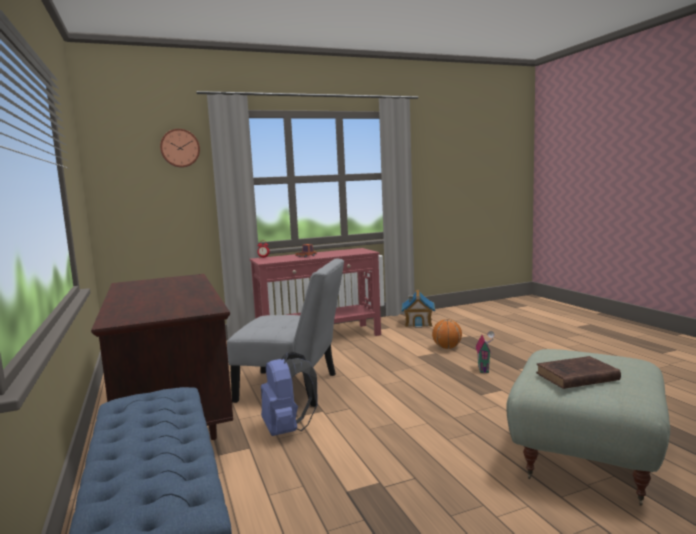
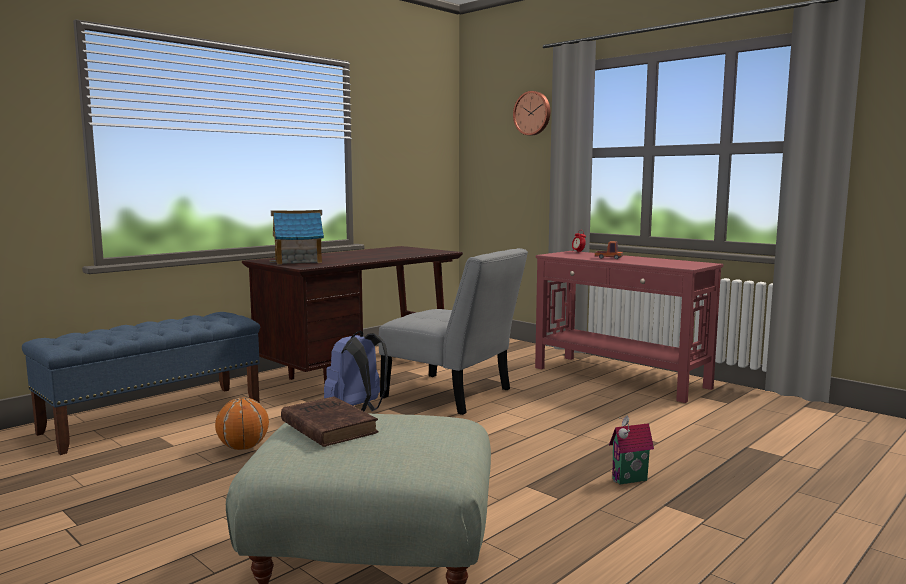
camera: 65 degrees right, 0 degrees up
(293, 388) = (452, 395): grey chair -> grey chair turned 45 degrees counterclockwise
(418, 322) = (787, 415): toy house -> toy house (298, 261)
(447, 348) = (692, 447): basketball -> basketball (243, 448)

